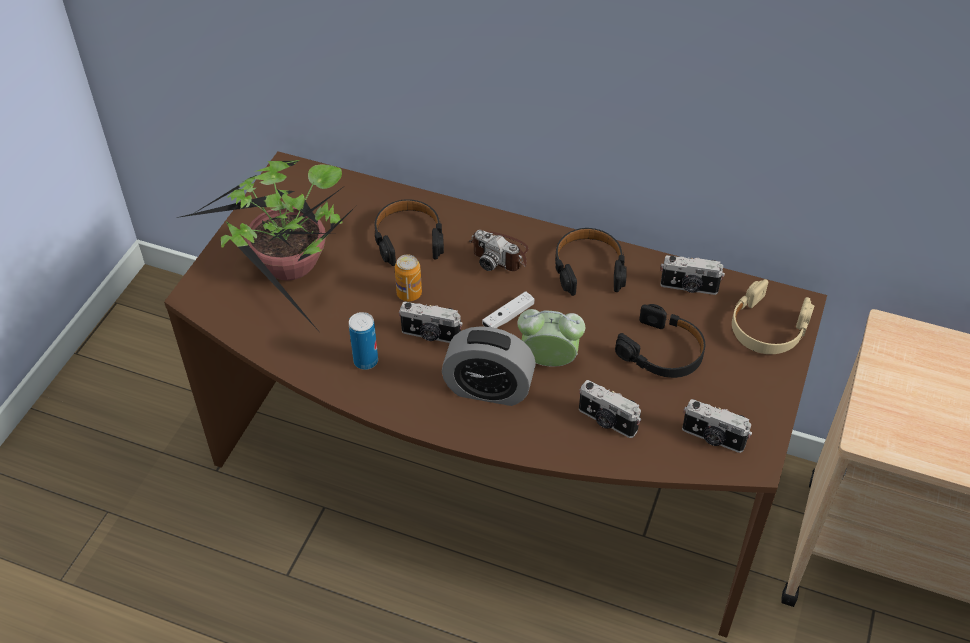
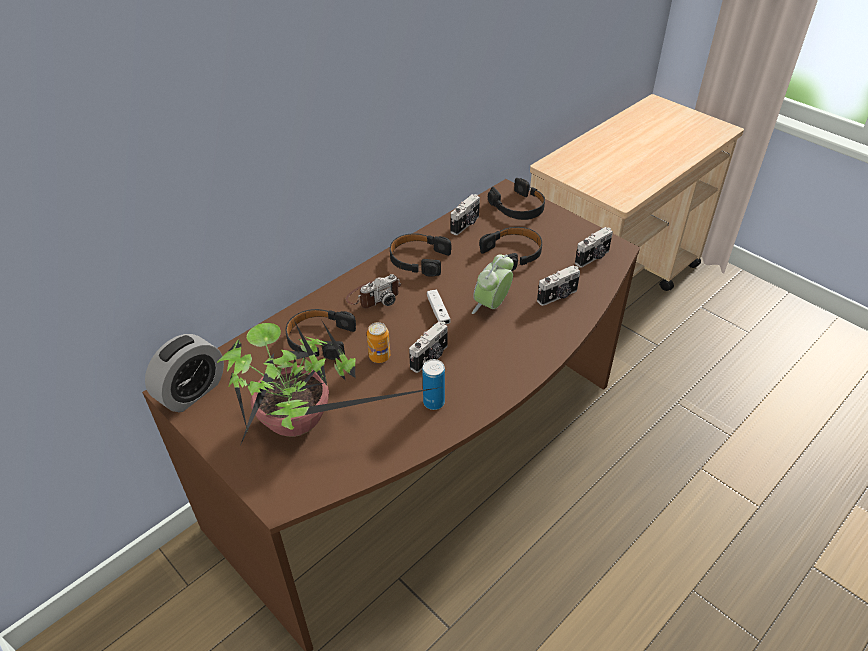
camera: 65 degrees left, 5 degrees down
(488, 389) = (500, 343): alarm clock -> alarm clock (192, 392)
(767, 328) = (518, 207): beige headphones -> black headphones

